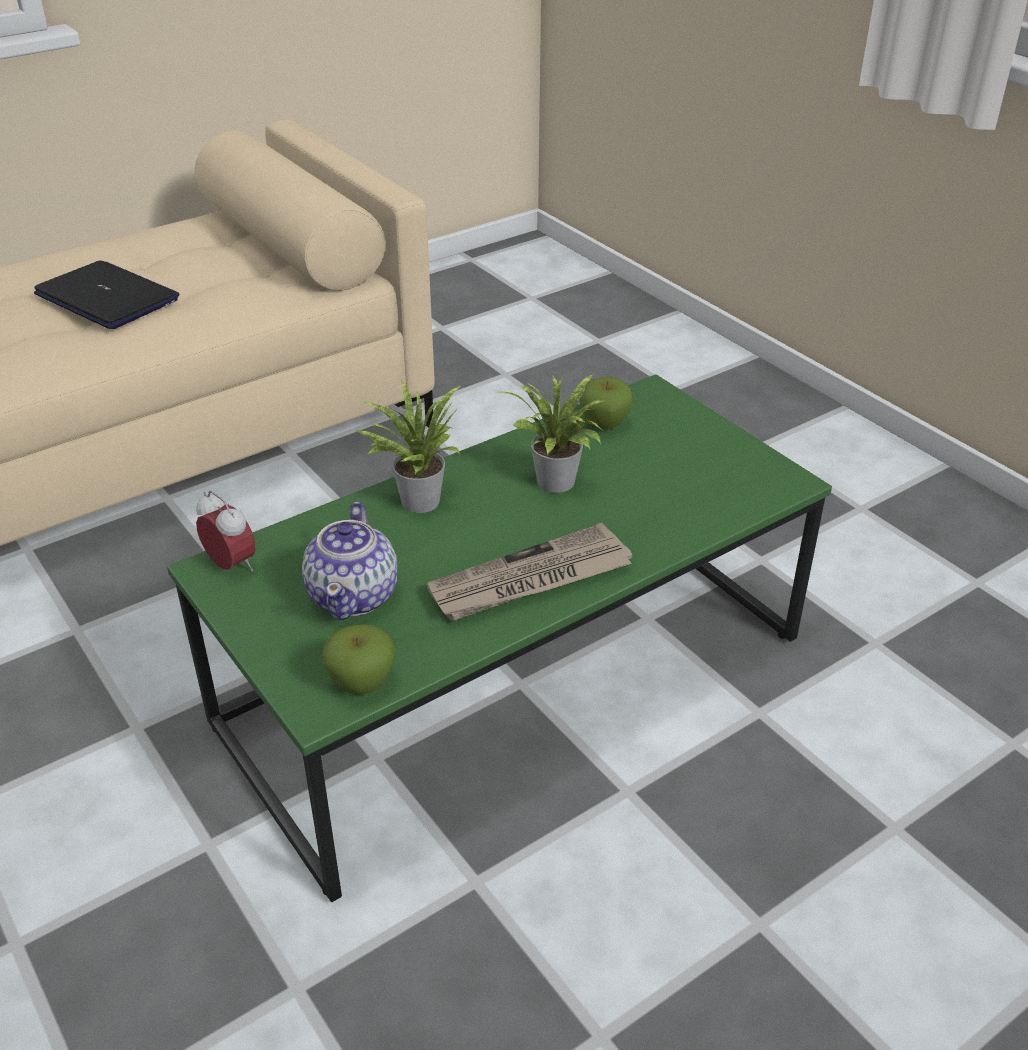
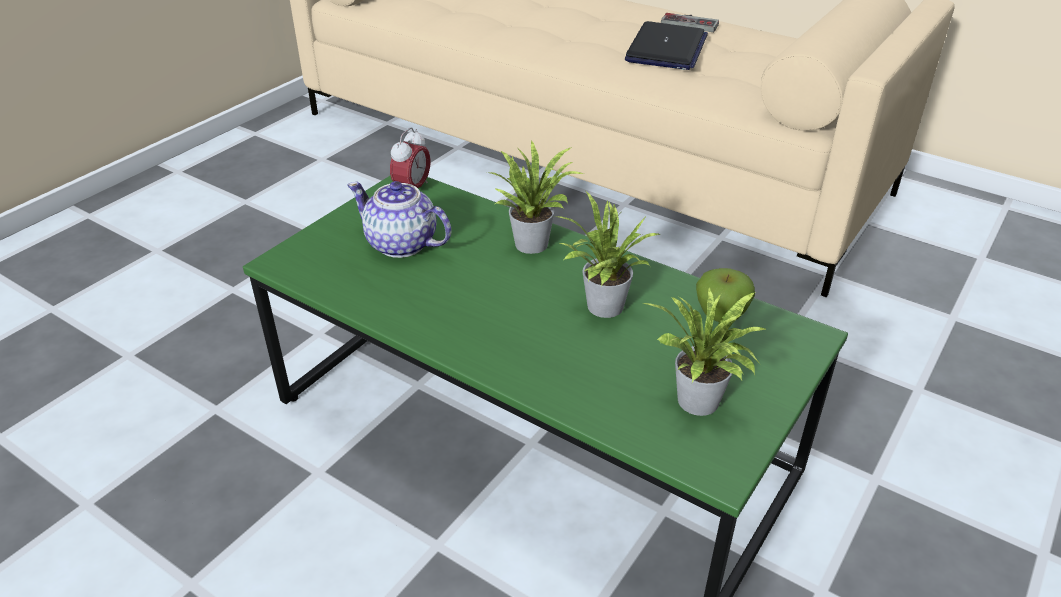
camera: 70 degrees right, 0 degrees up
(57, 265) = (691, 22): none -> game controller
(354, 595) = (402, 244): teapot -> teapot turned 45 degrees clockwise
(361, 683) = (308, 272): apple -> none
(530, 580) = (457, 322): newspaper -> none
(714, 469) = (699, 405): none -> potted plant

